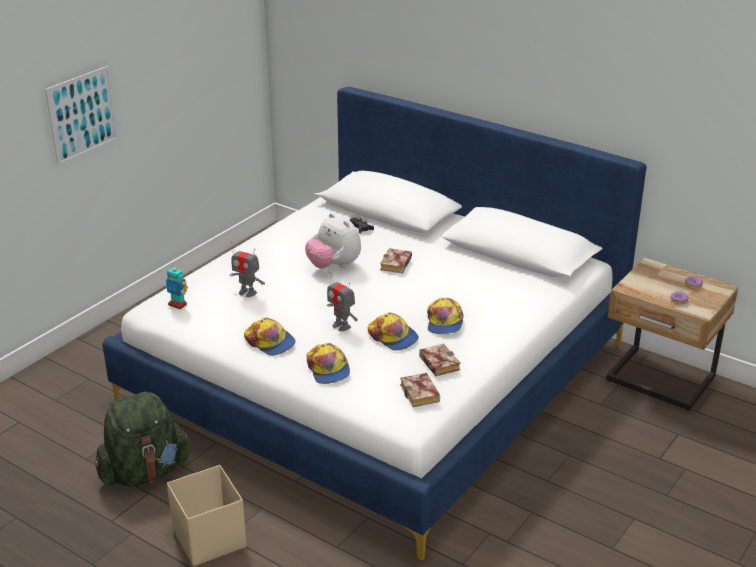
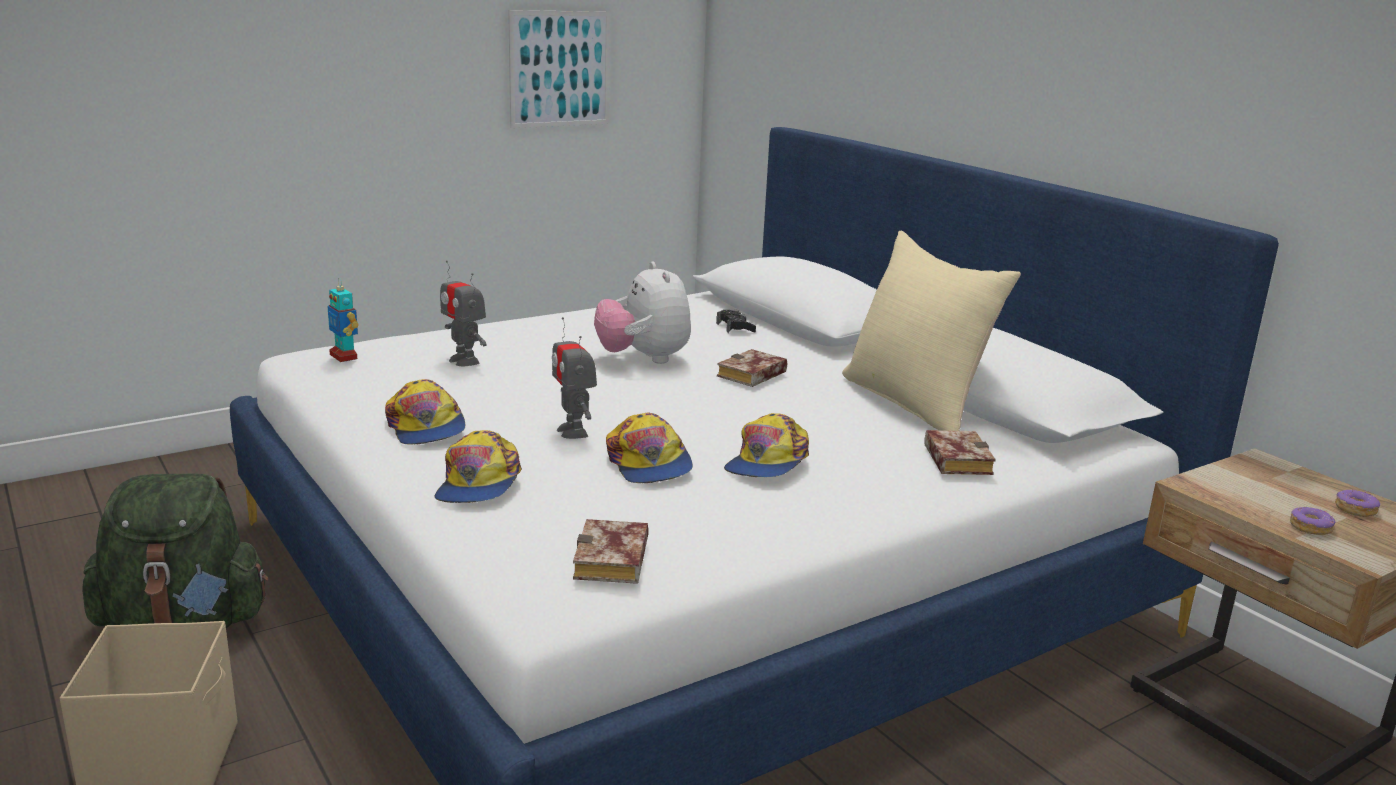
camera: 20 degrees right, 10 degrees down
(82, 115) = (343, 77): picture -> picture (560, 69)
(437, 363) = (695, 519): book -> book (954, 459)
(485, 265) = (916, 404): none -> beige pillow

